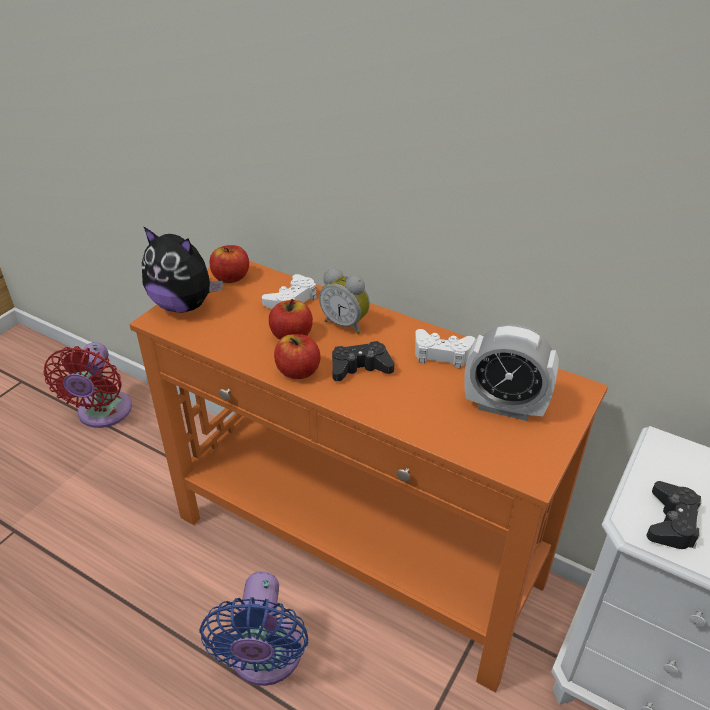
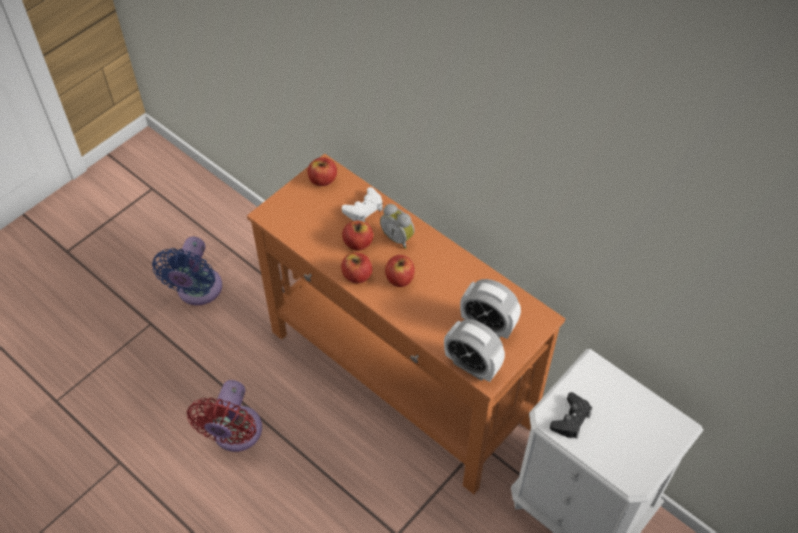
camera: 10 degrees right, 15 degrees up
(102, 414) = (217, 230): red fan -> red fan (235, 434)
(184, 305) = (286, 203): plush toy -> none
(264, 659) = (321, 446): blue fan -> blue fan (197, 291)
(360, 368) = (399, 278): black game controller -> apple
(442, 353) = (459, 274): white game controller -> none
(502, 461) = (472, 366): none -> alarm clock

